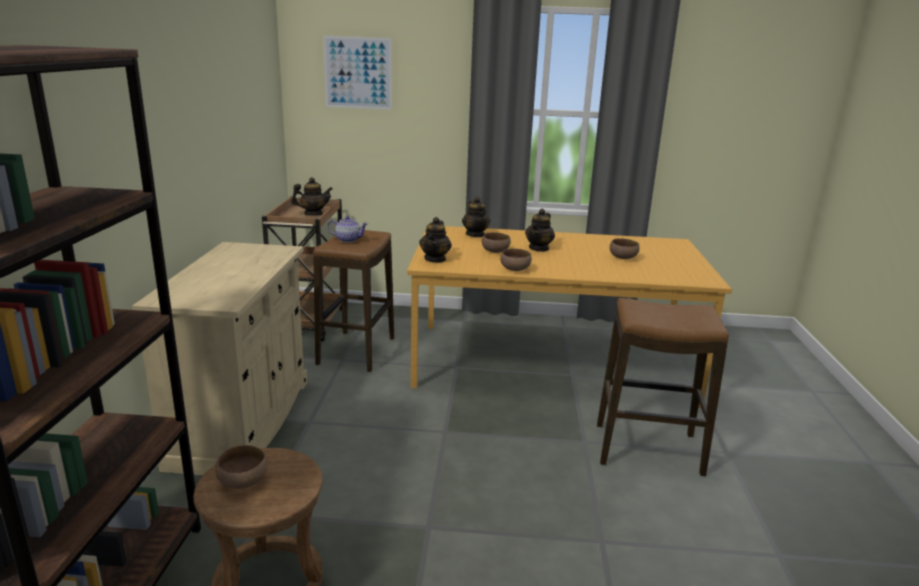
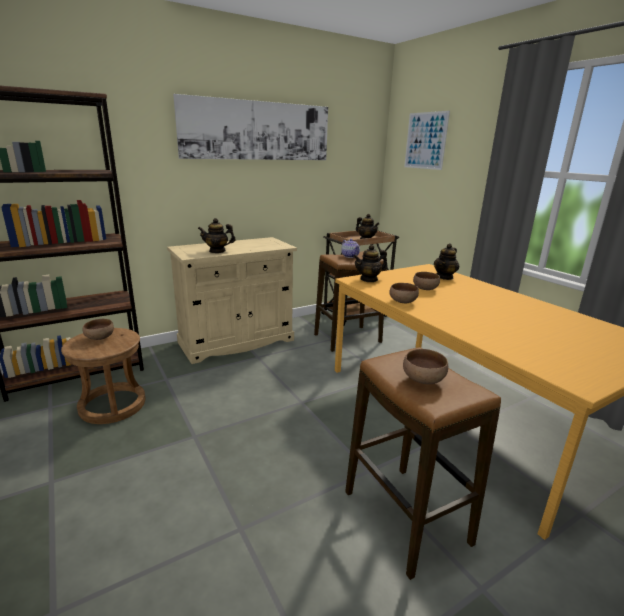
camera: 55 degrees right, 0 degrees up
(189, 75) = (257, 131): none -> picture
(539, 248) = (469, 298): teapot -> teapot (217, 251)
(623, 258) = (534, 331): brown bowl -> brown bowl (423, 380)

